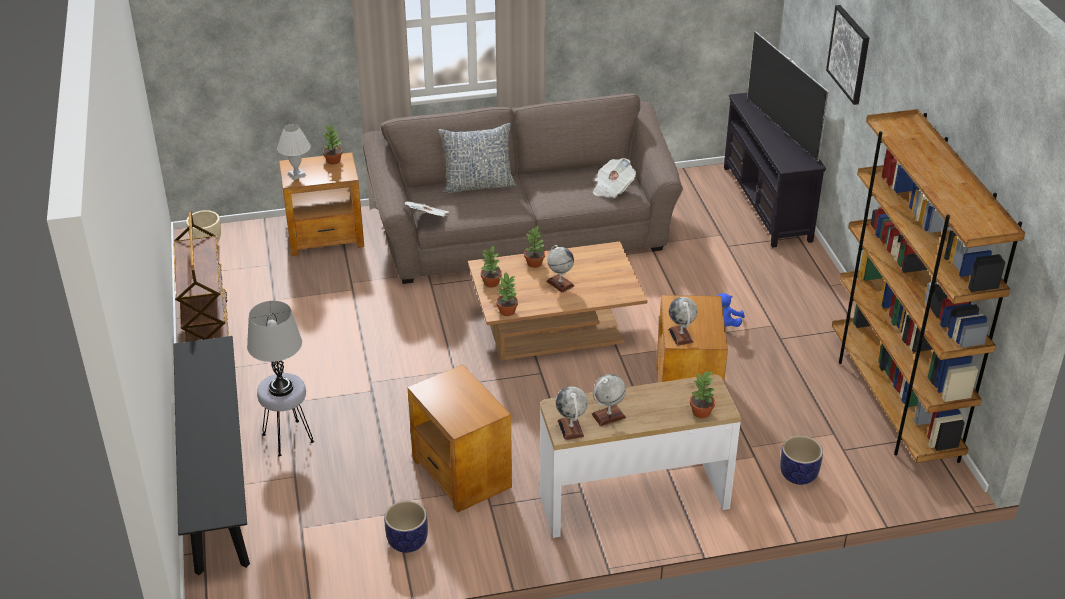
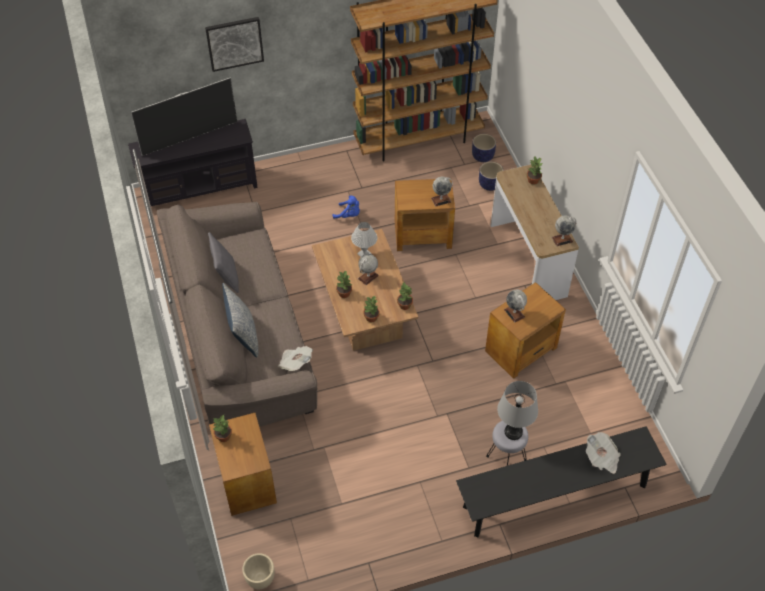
camera: 95 degrees left, 15 degrees up
(207, 331) = (388, 546): brown cart -> none
(296, 175) = (248, 461): white table lamp -> white table lamp (365, 254)
(407, 542) = (588, 371): planter -> planter (482, 157)
(568, 174) = (226, 276): none -> grey pillow
(608, 416) = (546, 222): globe -> globe (514, 313)
(612, 188) = (248, 248): newspaper -> newspaper (601, 458)

